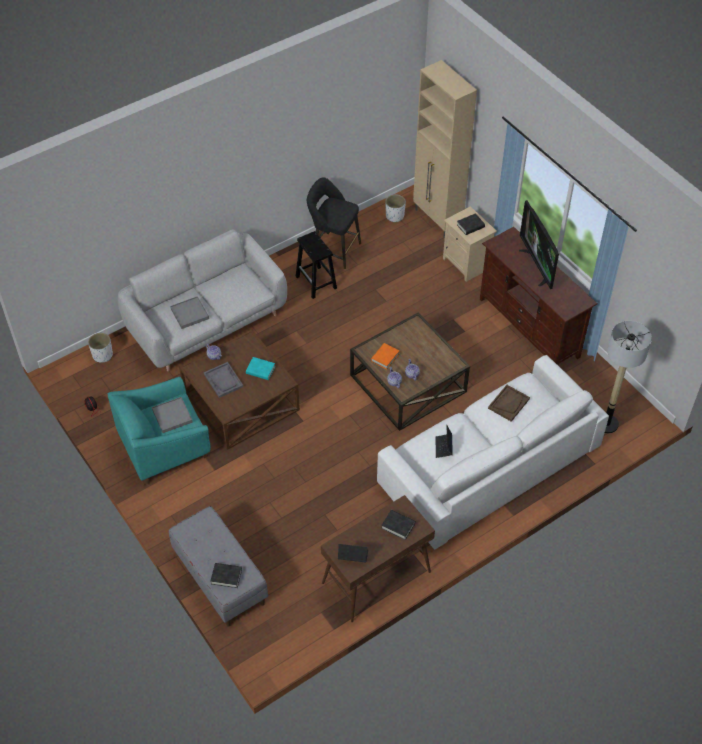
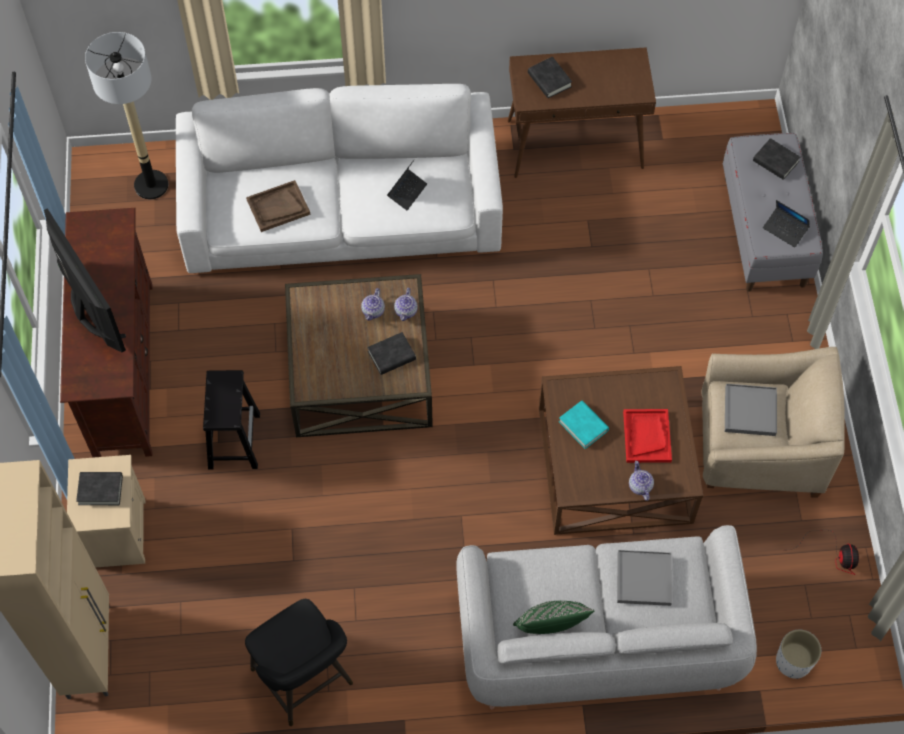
camera: 150 degrees left, 10 degrees up
(164, 446) = (760, 447): turquoise armchair -> beige armchair
(223, 380) = (646, 436): grey tray -> red tray
(224, 277) = (551, 627): none -> green pillow
(316, 283) = (376, 625): black stool -> black stool (234, 440)
(353, 556) = (625, 72): laptop -> laptop (785, 229)
(385, 357) = (391, 356): orange book -> black book
(394, 216) = (152, 700): white planter -> none
(538, 266) = (90, 312): television -> television turned 45 degrees counterclockwise

